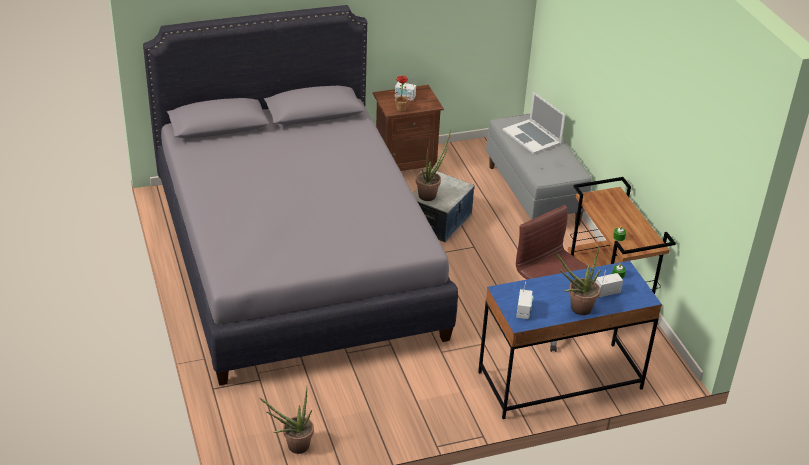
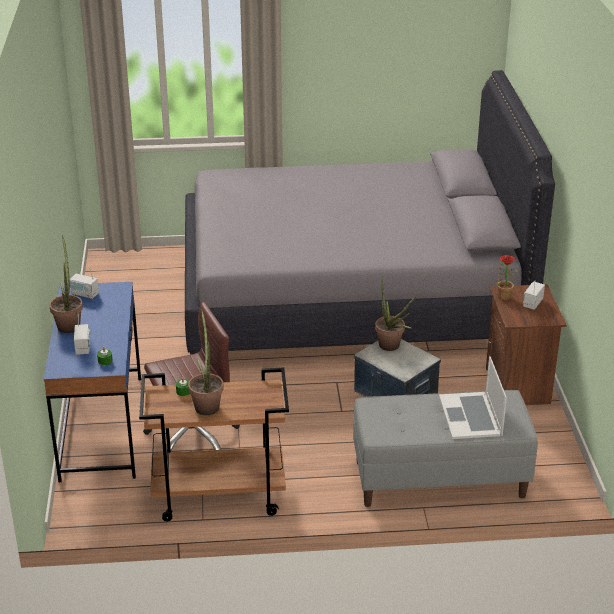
camera: 105 degrees right, 5 degrees down
(293, 447) = (105, 275): potted plant -> potted plant (207, 404)
(532, 136) = (471, 416): laptop -> laptop turned 75 degrees counterclockwise

